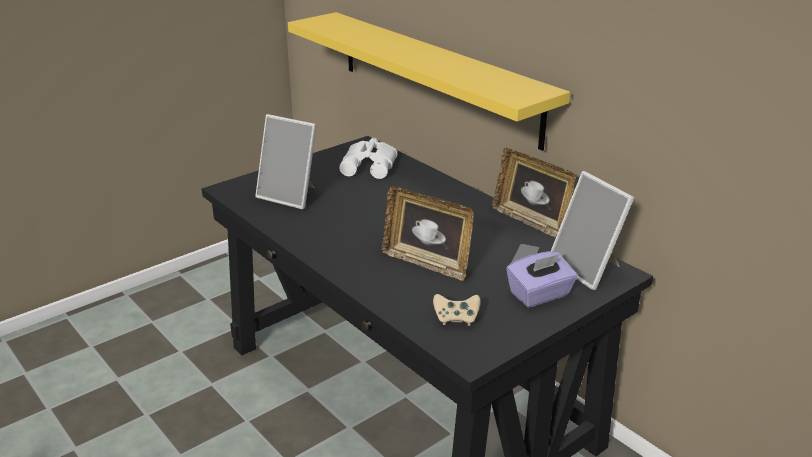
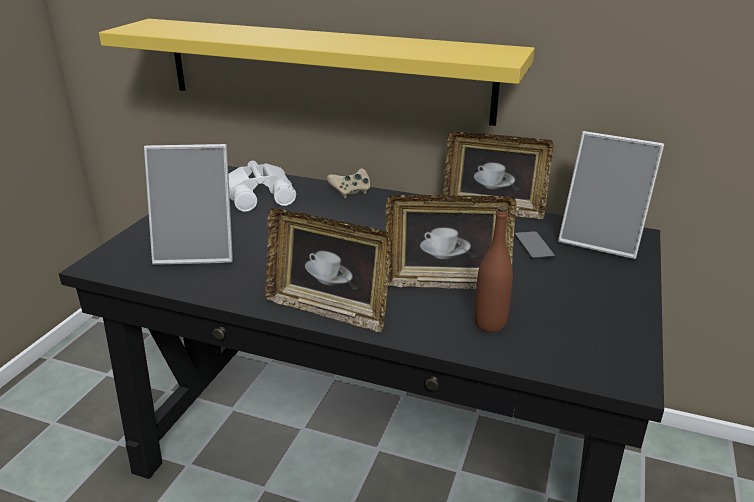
camera: 30 degrees left, 0 degrees up
(330, 256) = (328, 309): none -> picture frame
(423, 297) = (490, 323): none -> brown bottle
(456, 318) = (554, 336): beige game controller -> beige game controller (350, 192)
(540, 295) = (597, 280): purple tissue box -> none

